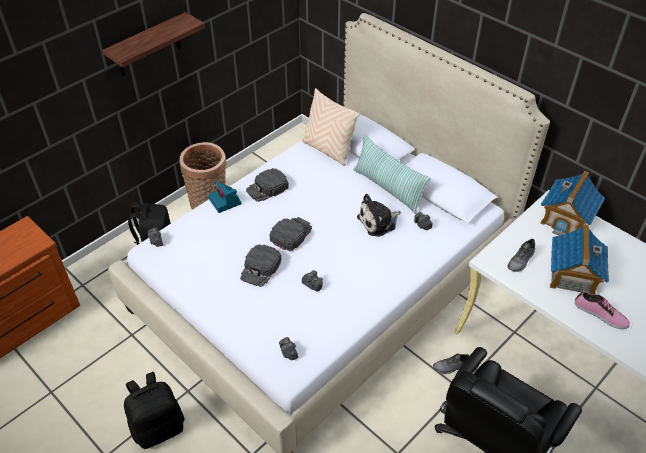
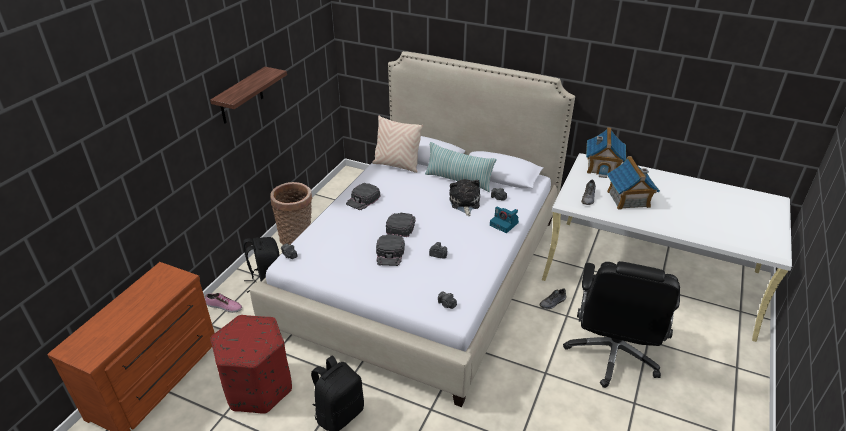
camera: 20 degrees left, 10 degrees down
(96, 371) = (258, 387): none -> red ottoman
(226, 202) = (334, 216): camera -> camera (504, 224)
(378, 222) = (464, 203): plush toy -> plush toy turned 135 degrees clockwise
(600, 315) = (661, 217): shoe -> shoe (224, 306)

